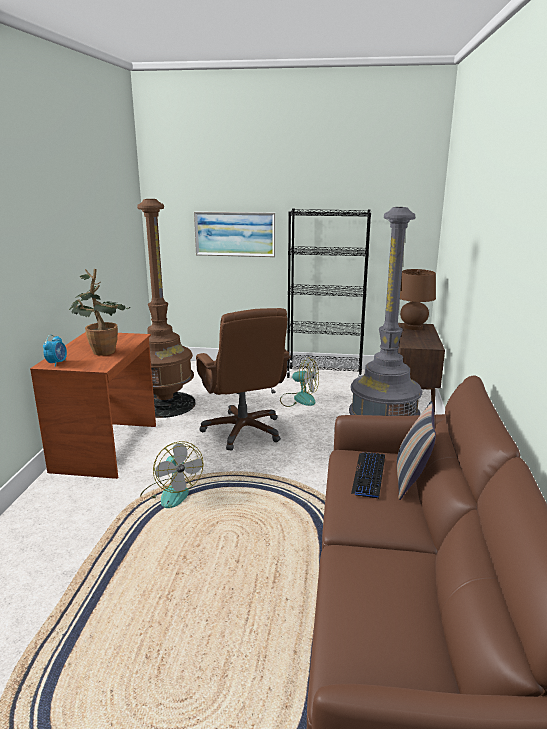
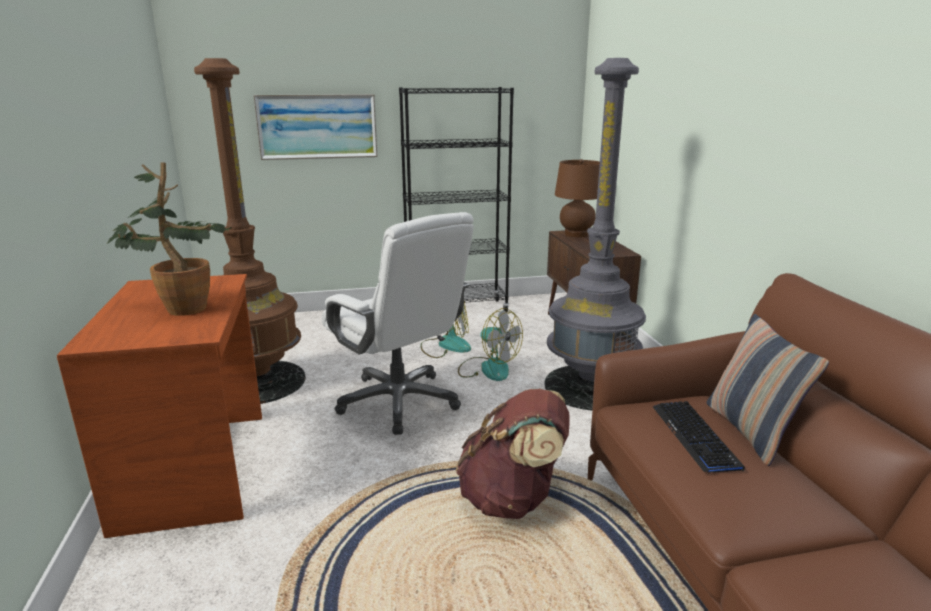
camera: 20 degrees left, 0 degrees up
(57, 363) = (109, 338): alarm clock -> none
(171, 493) = (349, 523): fan -> fan (488, 368)
(243, 431) = (399, 402): brown office chair -> white office chair
(274, 500) = (512, 499): none -> brown backpack

